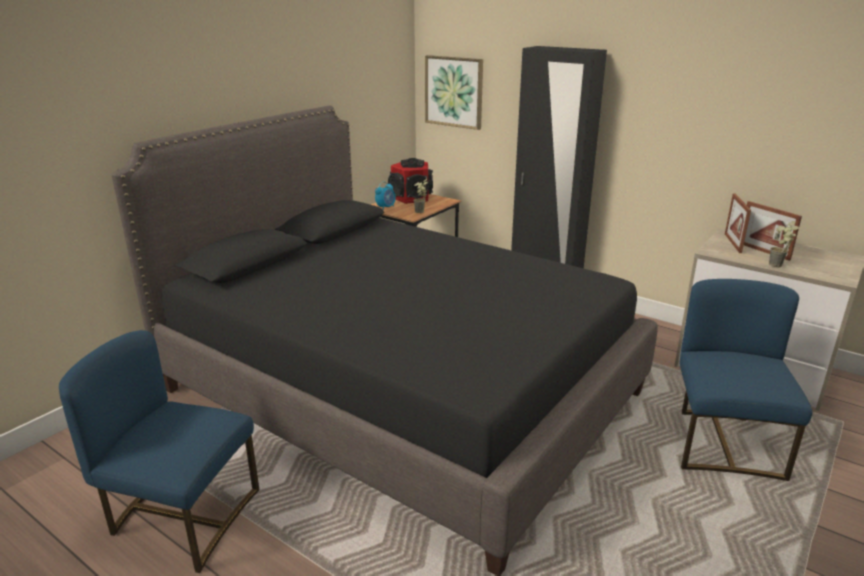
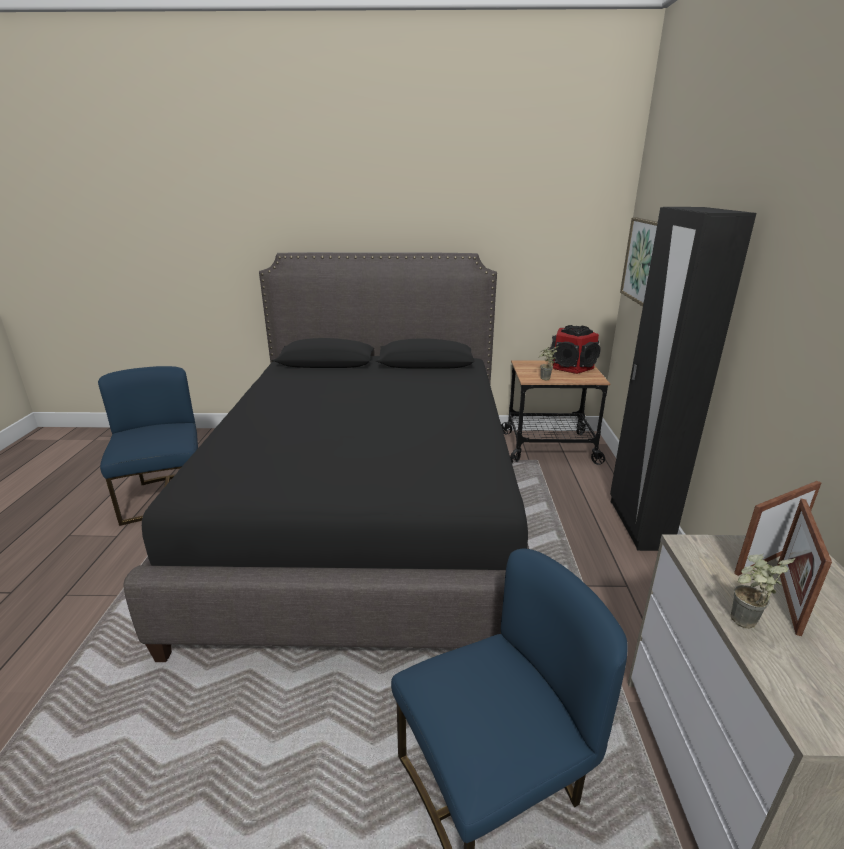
camera: 55 degrees right, 0 degrees up
(386, 207) = (529, 366): alarm clock -> none

